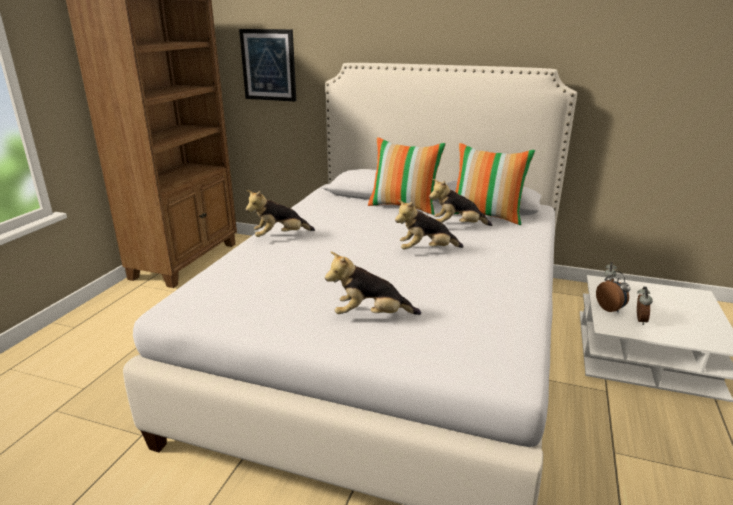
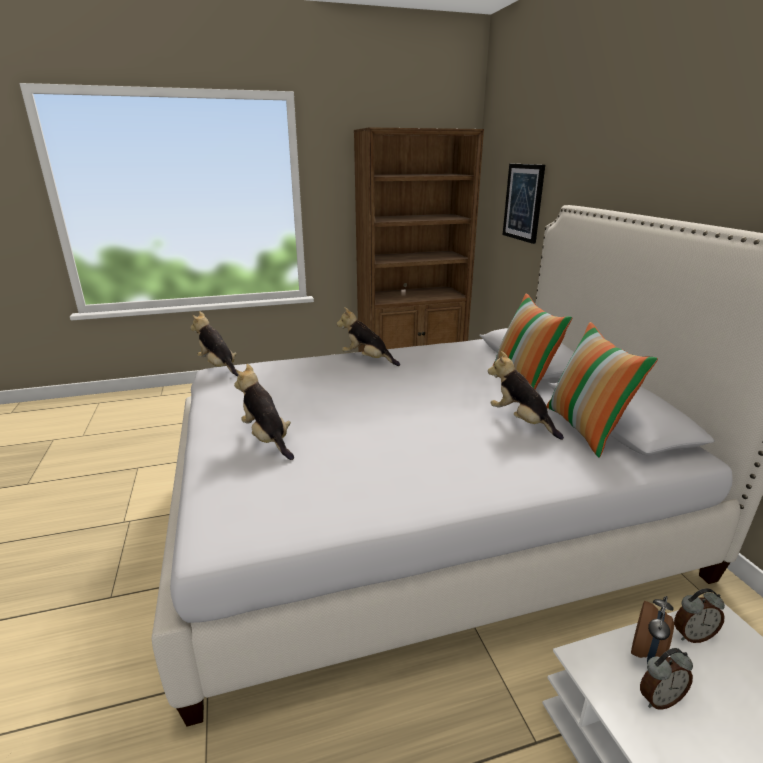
camera: 55 degrees right, 0 degrees up
(426, 251) = (430, 423): plush toy -> plush toy (219, 367)

